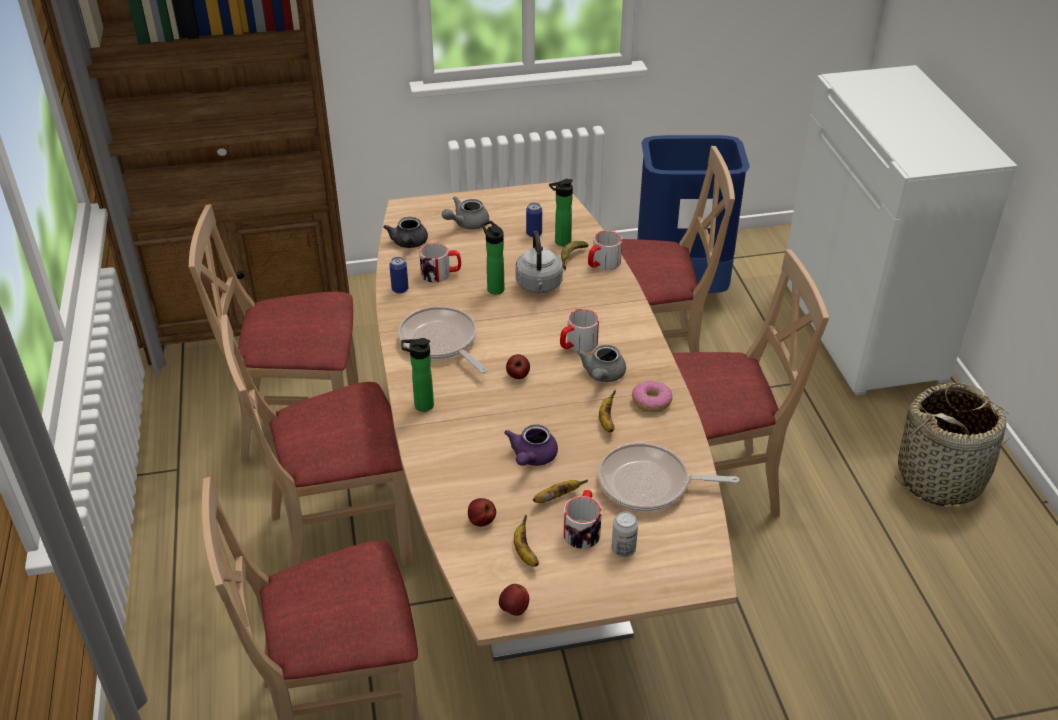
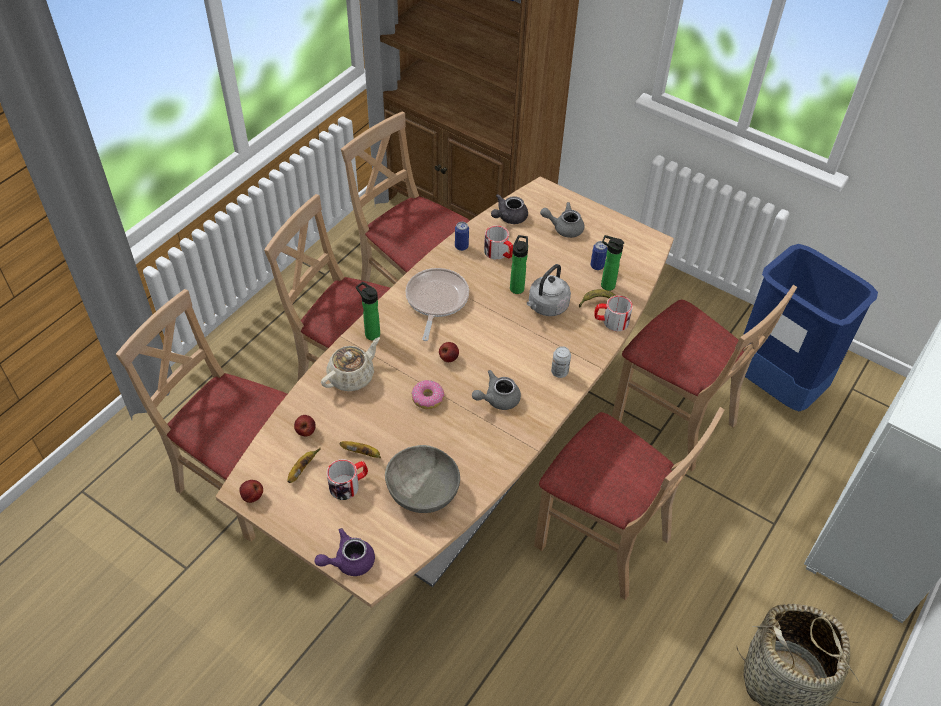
camera: 45 degrees right, 10 degrees up
(456, 449) = (352, 376): none -> beige teapot
(532, 458) = (383, 417): purple teapot -> purple teapot (348, 561)
(577, 345) = (512, 366): mug -> none
(606, 421) = (456, 431): banana -> none
(623, 549) = (352, 517): can -> can (559, 372)
(649, 484) = (422, 492): frying pan -> grey bowl
(651, 401) = (501, 441): donut -> donut (428, 398)

